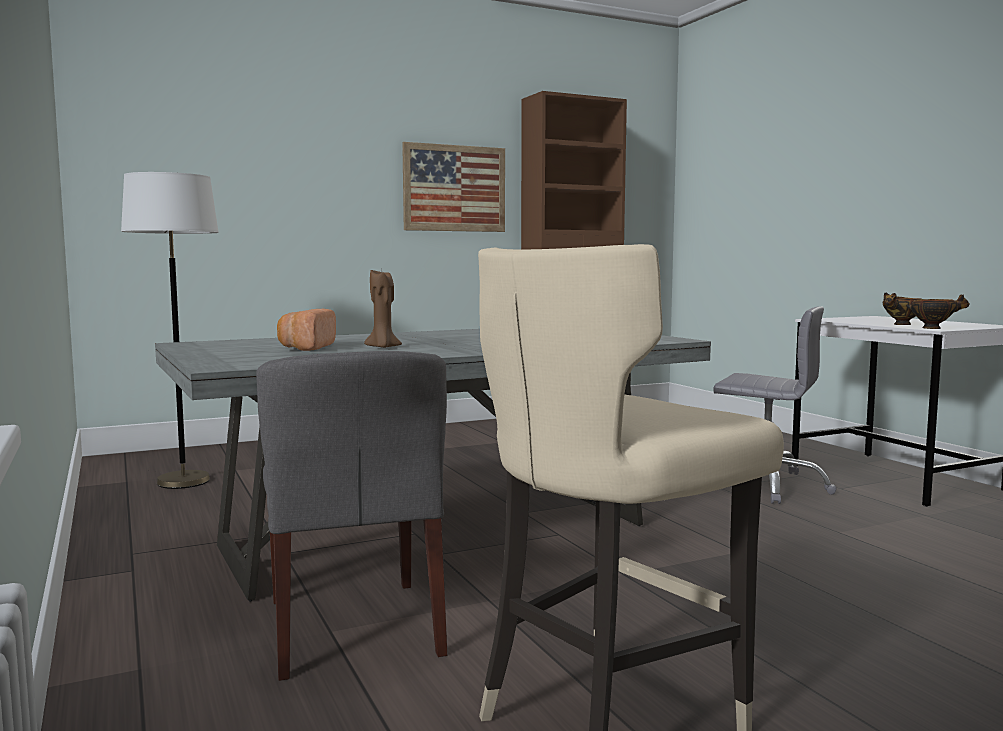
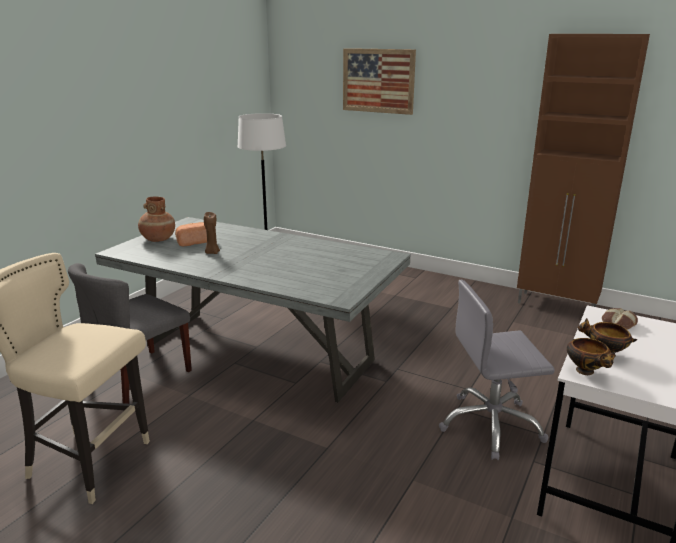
camera: 55 degrees right, 15 degrees up
(229, 354) = (158, 239): none -> brown vase
(454, 188) = (489, 110): picture -> picture (378, 81)
(765, 485) = (491, 425): grey office chair -> grey office chair turned 90 degrees clockwise
(842, 319) = (618, 323): none -> bread

